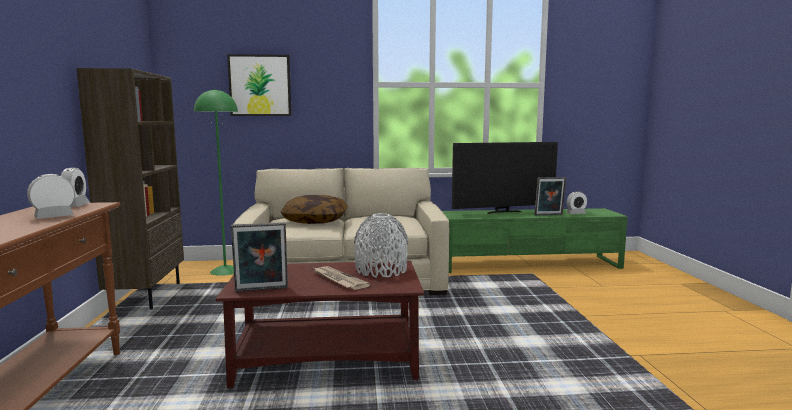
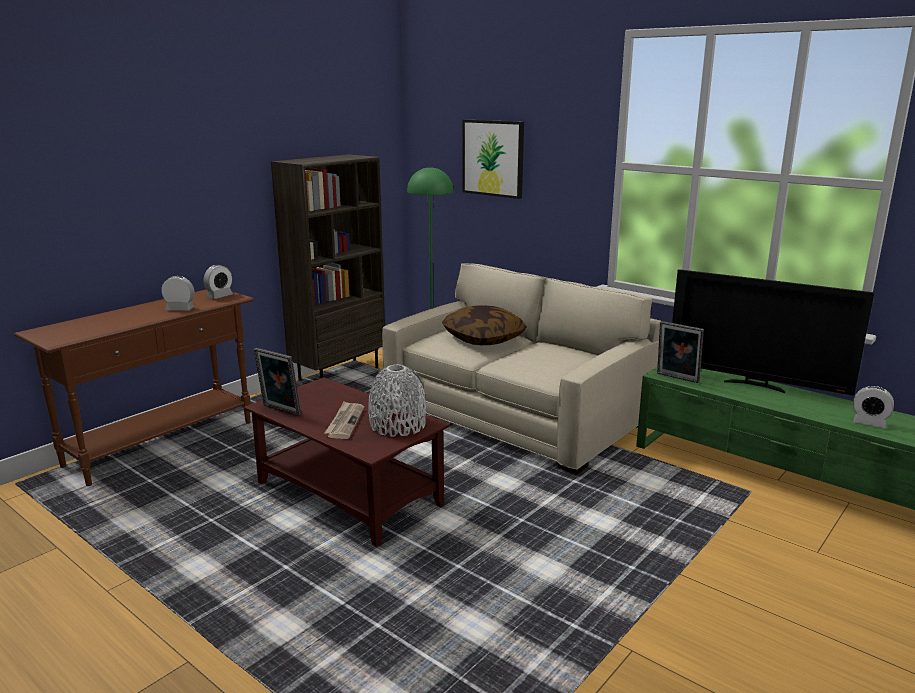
camera: 45 degrees right, 10 degrees up
(549, 215) = (812, 412): picture frame -> picture frame (676, 378)

